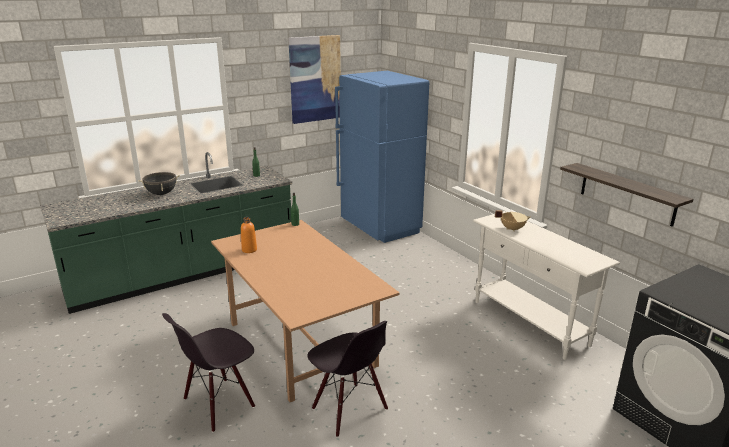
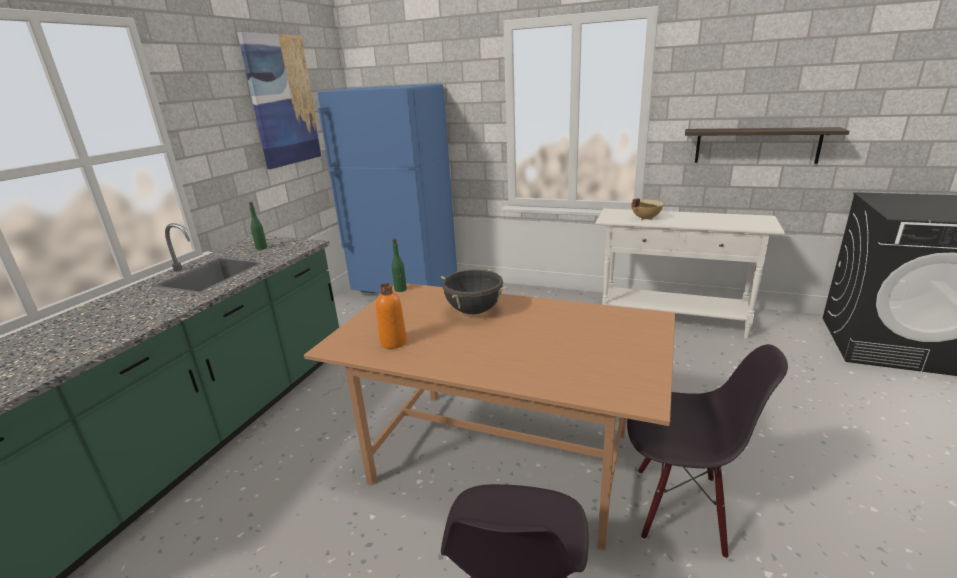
camera: 35 degrees left, 0 degrees up
(161, 194) = (116, 314): black cooking pot -> black cooking pot (474, 311)

